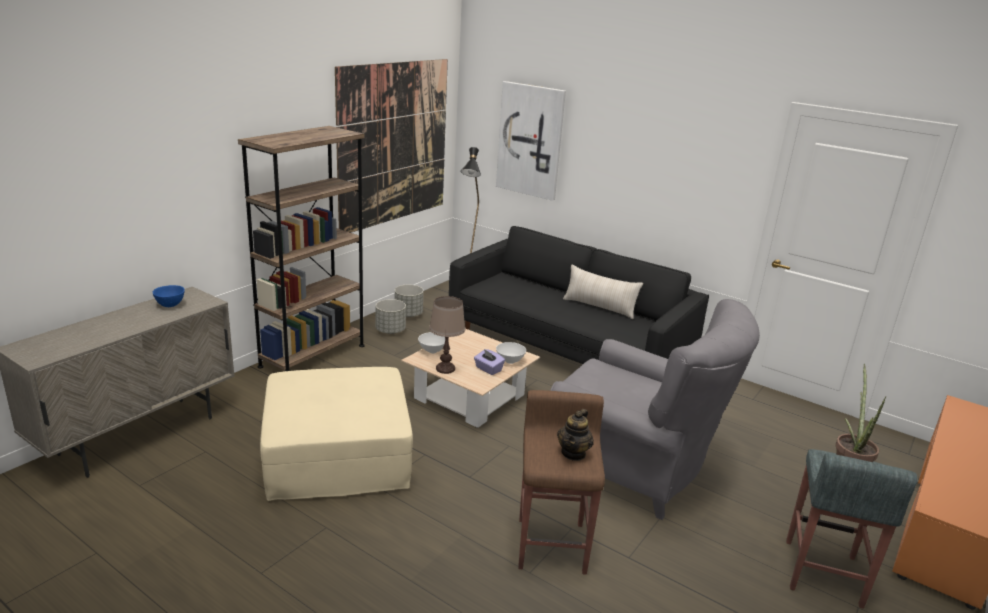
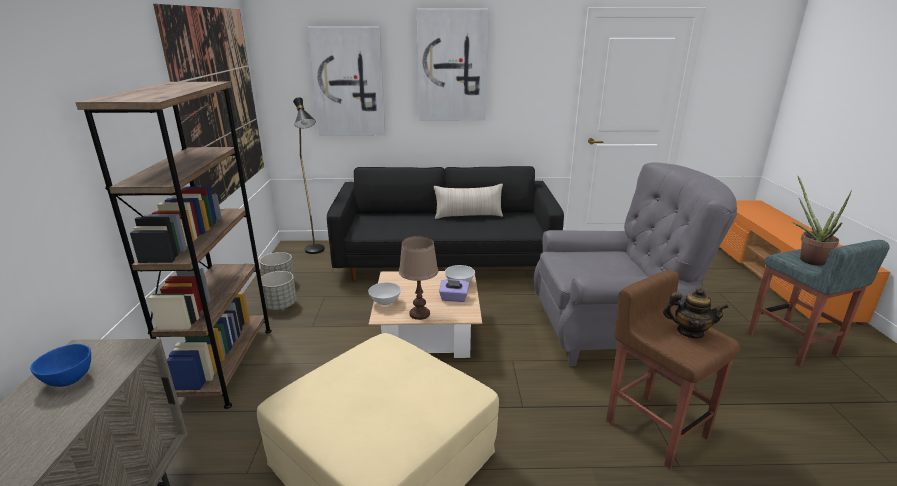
camera: 35 degrees left, 0 degrees up
(573, 453) = (689, 332): teapot -> teapot turned 60 degrees counterclockwise
(629, 142) = (452, 66): none -> picture

